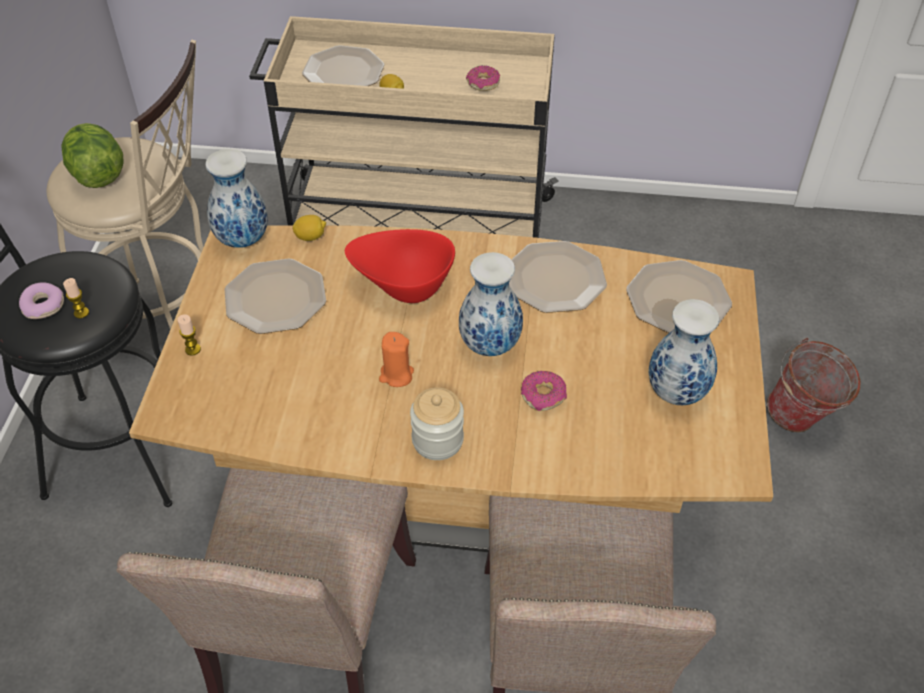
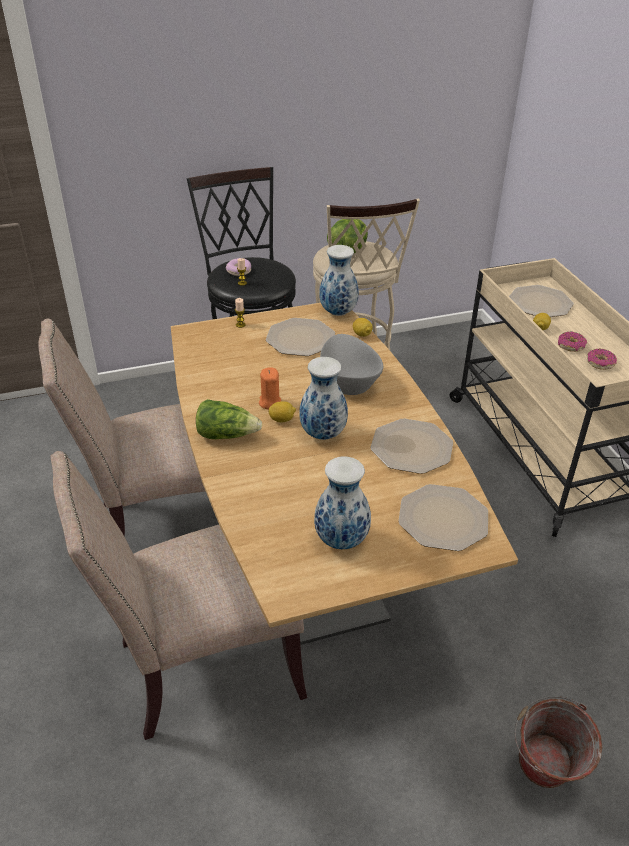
camera: 65 degrees right, 10 degrees down
(403, 286) = (349, 382): red bowl -> grey bowl
(437, 440) = (226, 434): jar -> lettuce
(439, 374) = (282, 419): none -> lemon
(543, 395) = (293, 471): donut -> donut (571, 346)

